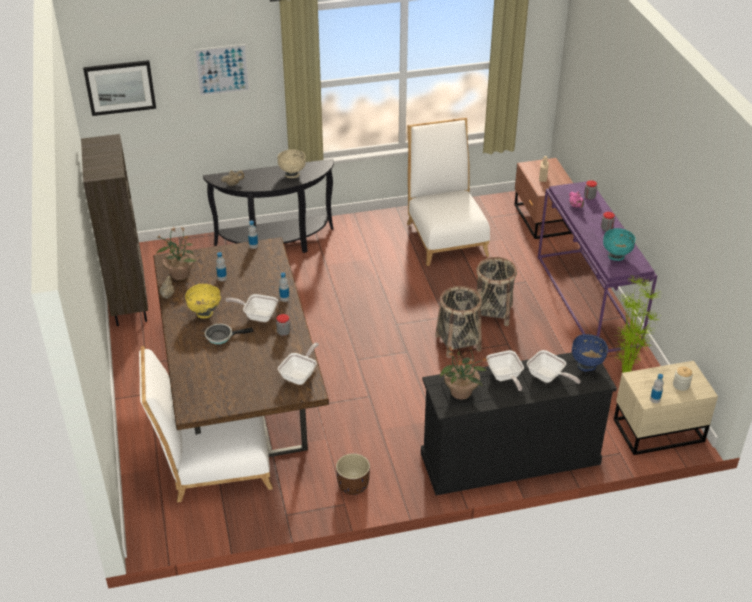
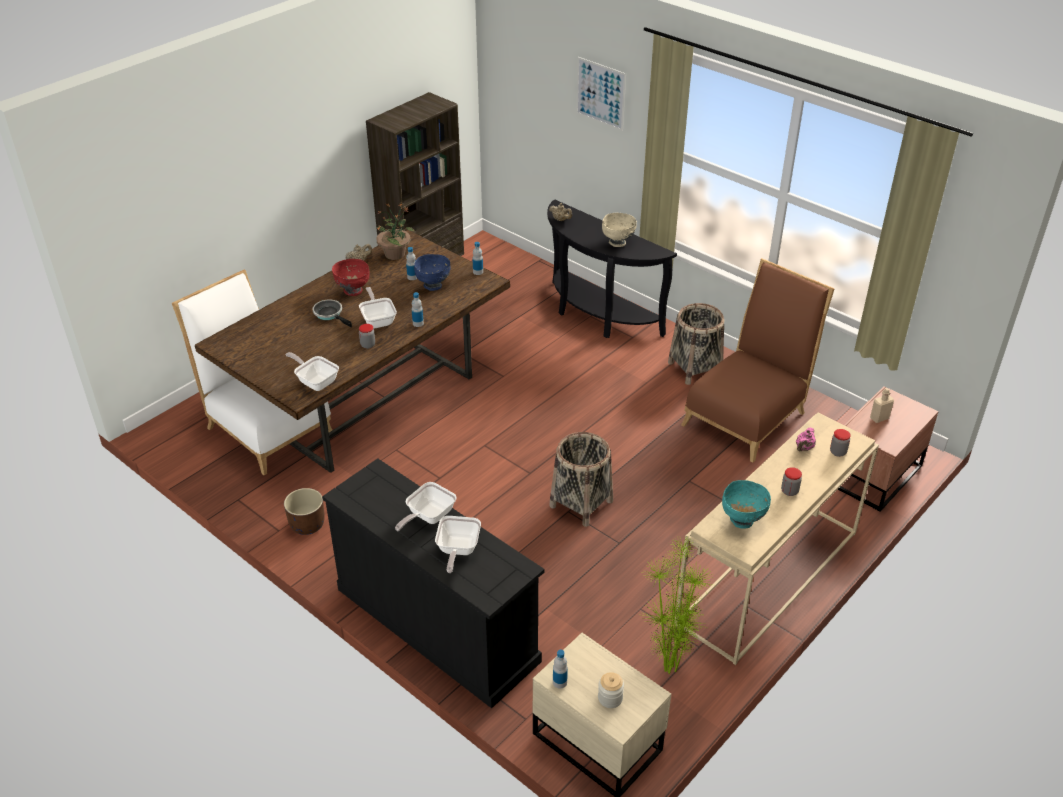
camera: 55 degrees right, 0 degrees up
(120, 87) = (513, 68): picture -> none
(204, 313) = (353, 291): yellow bowl -> red bowl
(300, 375) = (315, 381): frying pan -> frying pan turned 135 degrees counterclockwise
(445, 235) = (748, 414): white chair -> brown chair
(461, 392) = (376, 495): potted plant -> none
(493, 312) = (659, 508): basket -> basket (695, 368)
(587, 365) = (506, 574): blue bowl -> blue bowl (433, 286)
(588, 301) = (769, 579): purple console table -> beige console table

